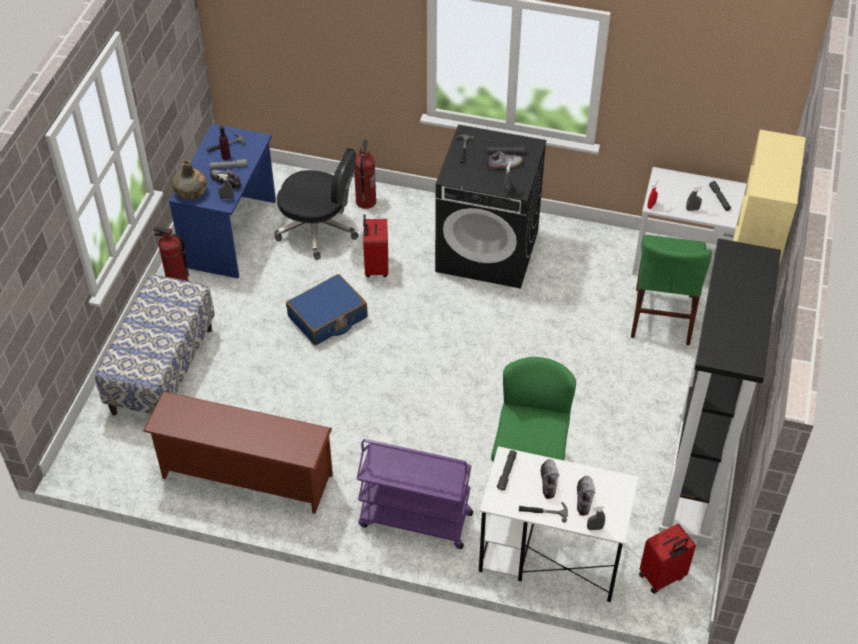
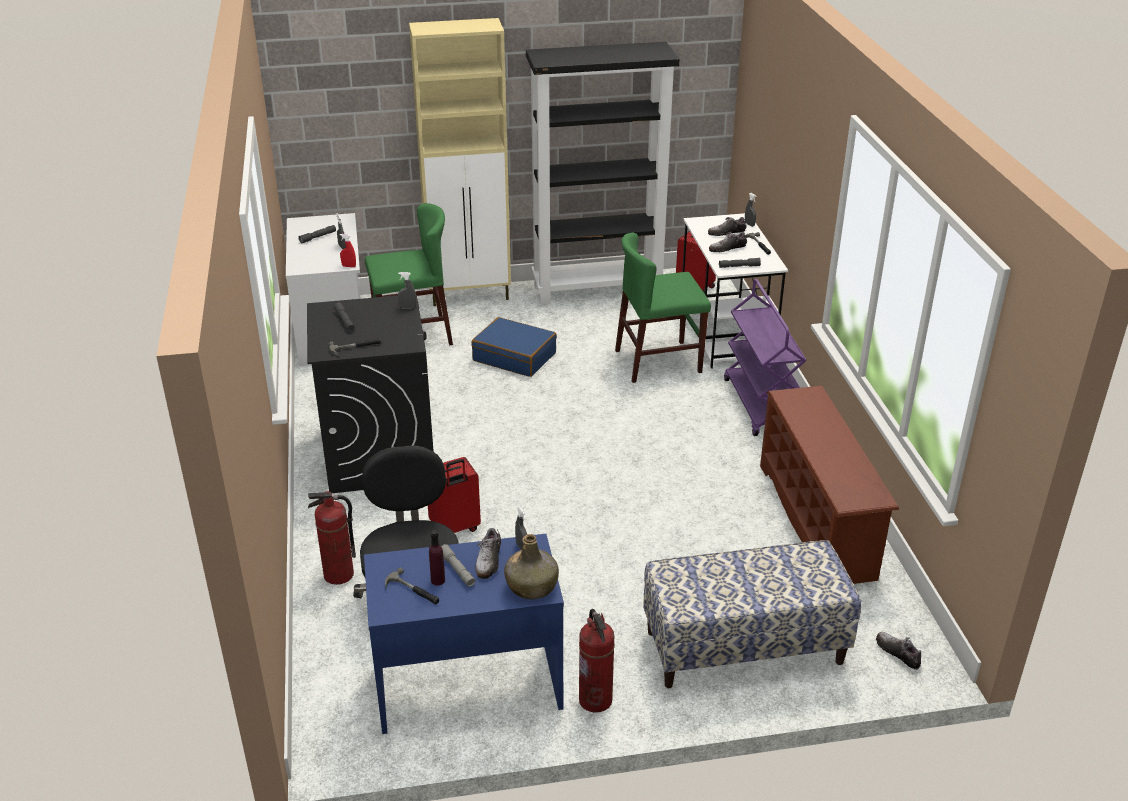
camera: 115 degrees left, 15 degrees down
(327, 317) = (560, 539): blue suitcase -> blue suitcase (515, 357)
(504, 164) = (365, 318): shoe -> shoe (897, 653)

